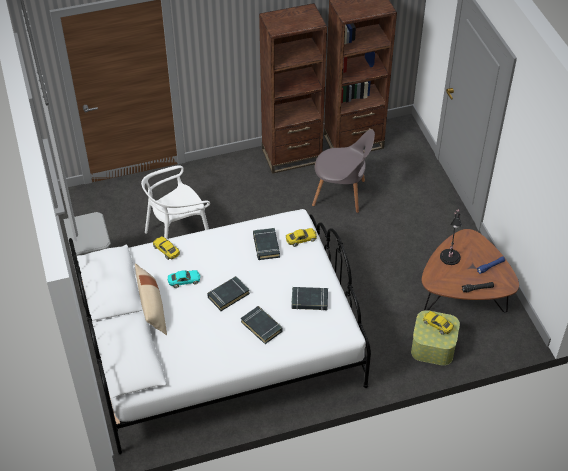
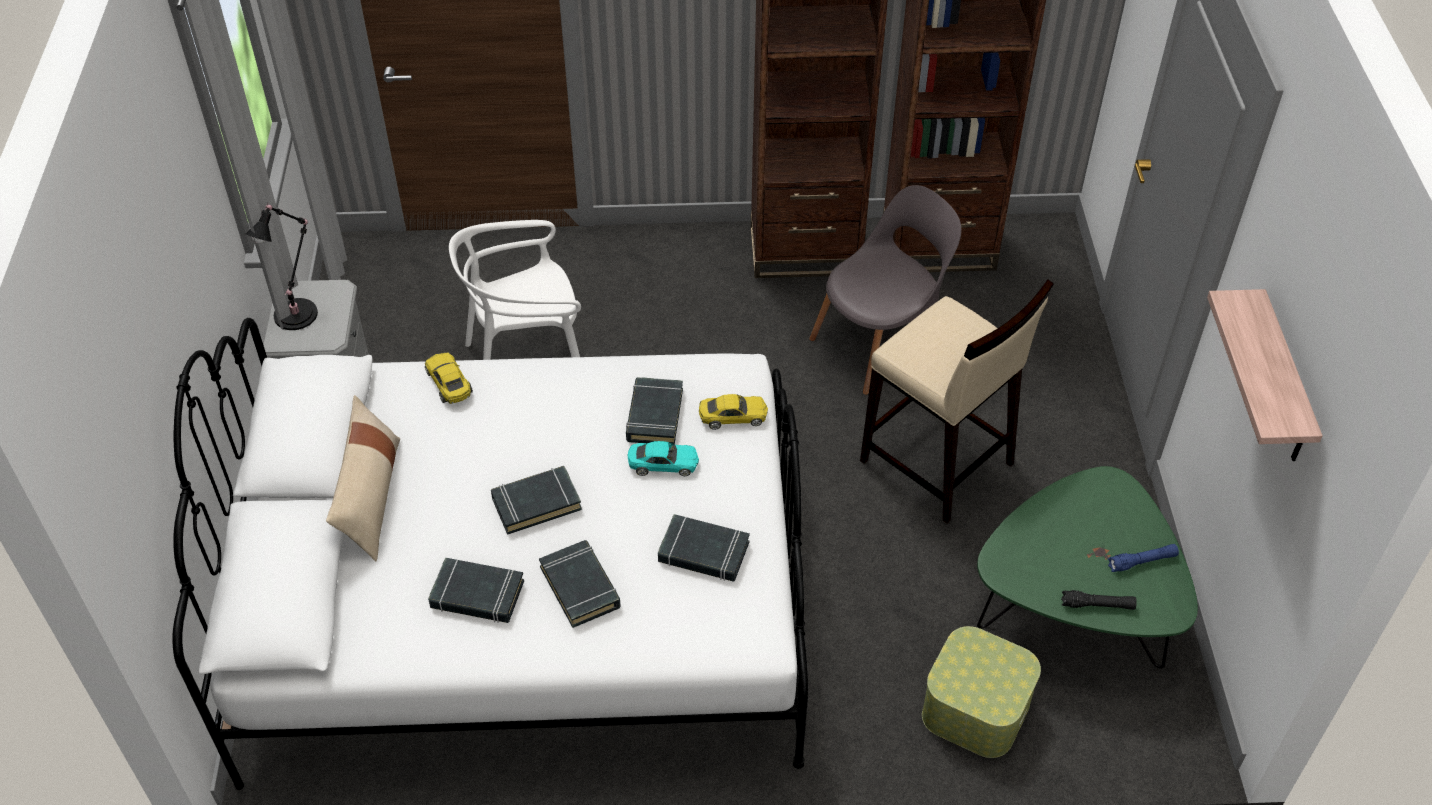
camera: 15 degrees right, 0 degrees up
(184, 280) = (458, 453): turquoise toy car -> turquoise toy car (663, 463)
(217, 339) = (477, 595): none -> black book
(341, 194) = (880, 344): grey chair -> grey chair turned 60 degrees counterclockwise
(384, 244) = (937, 464): none -> beige stool
(437, 325) = (989, 665): yellow toy car -> none
(450, 255) = (1058, 518): black table lamp -> black table lamp (298, 312)
(463, 296) = (1075, 611): brown coffee table -> green coffee table
(539, 178) = (1283, 382): none -> shelf

